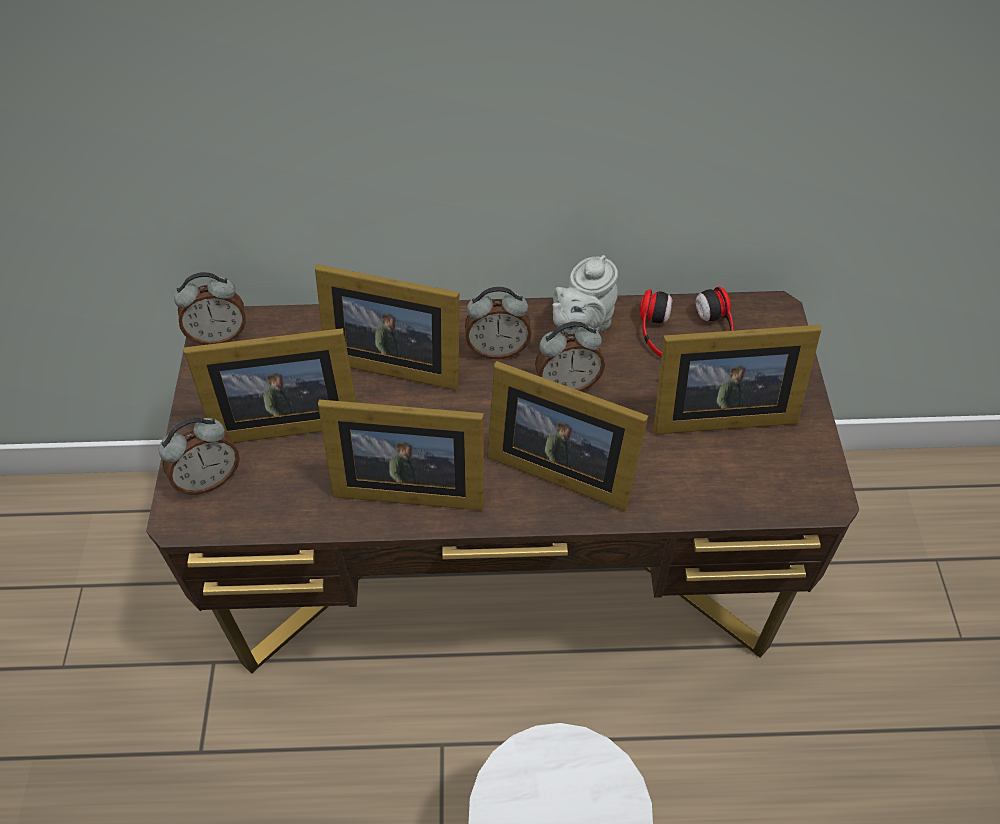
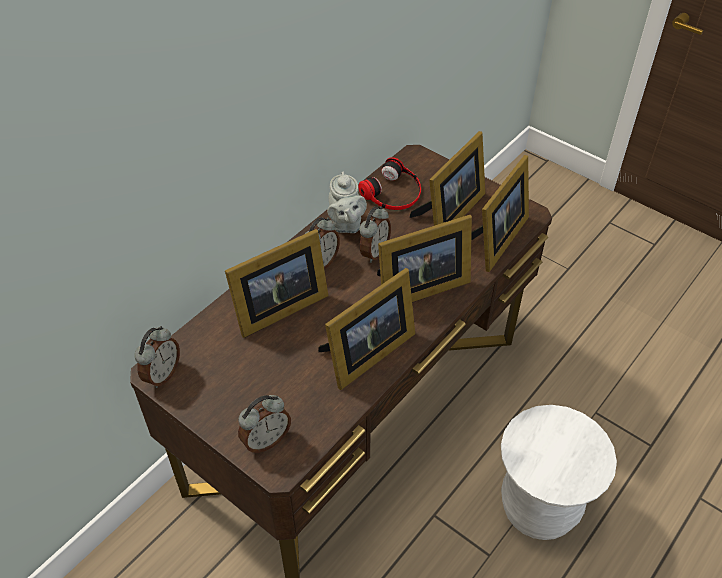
camera: 50 degrees left, 5 degrees down
(209, 479) = (266, 440): alarm clock -> alarm clock turned 45 degrees clockwise
(282, 419) = (261, 381): picture frame -> picture frame (495, 240)

